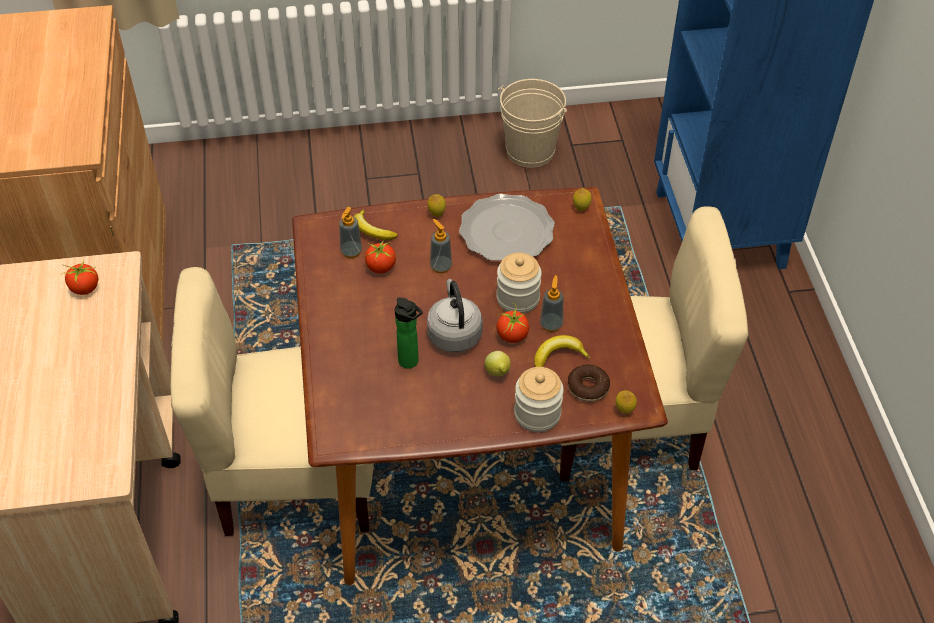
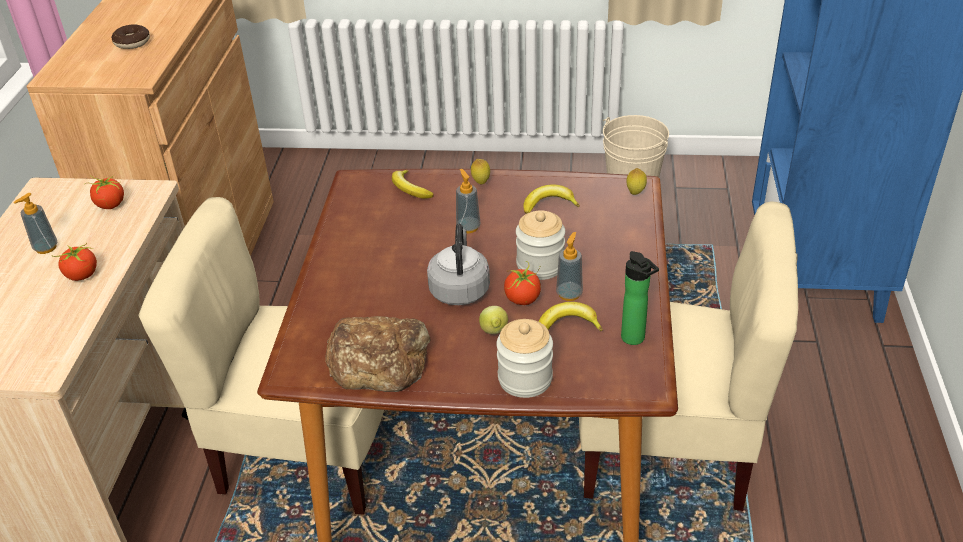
camera: 15 degrees right, 10 degrees down
(351, 251) = (381, 204): soap dispenser -> soap dispenser (46, 248)
(381, 267) = (405, 221): tomato -> tomato (82, 275)
(406, 415) = (379, 360): none -> bread
(410, 363) = (403, 310): bottle -> bottle (635, 339)
(507, 231) = (549, 204): plate -> banana
(588, 387) = (592, 360): donut -> donut (132, 42)
(624, 410) = (628, 390): lemon -> none

